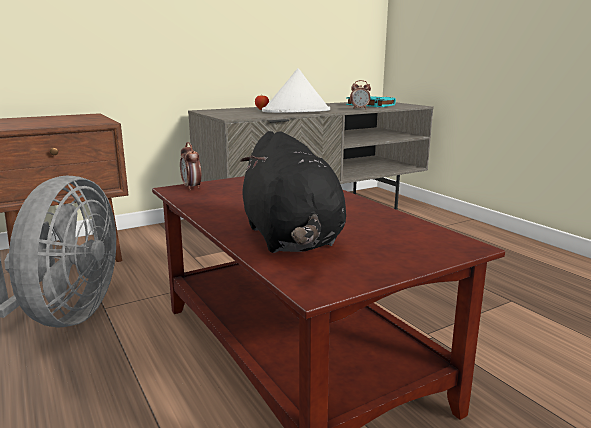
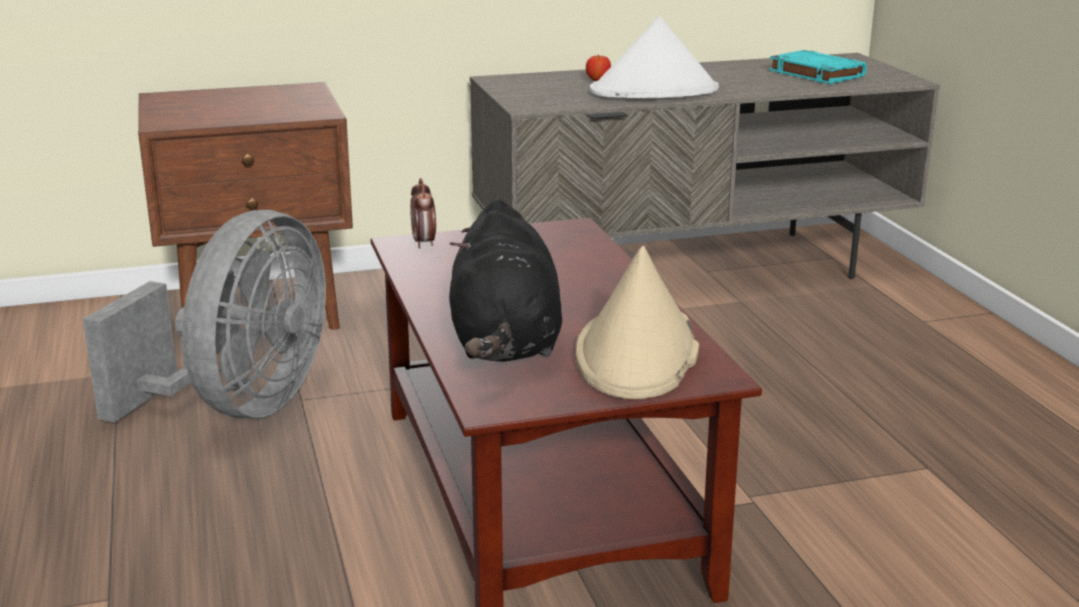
camera: 15 degrees right, 5 degrees up
(359, 109) = (779, 88): alarm clock -> none
(394, 237) = (637, 354): none -> beige hat

